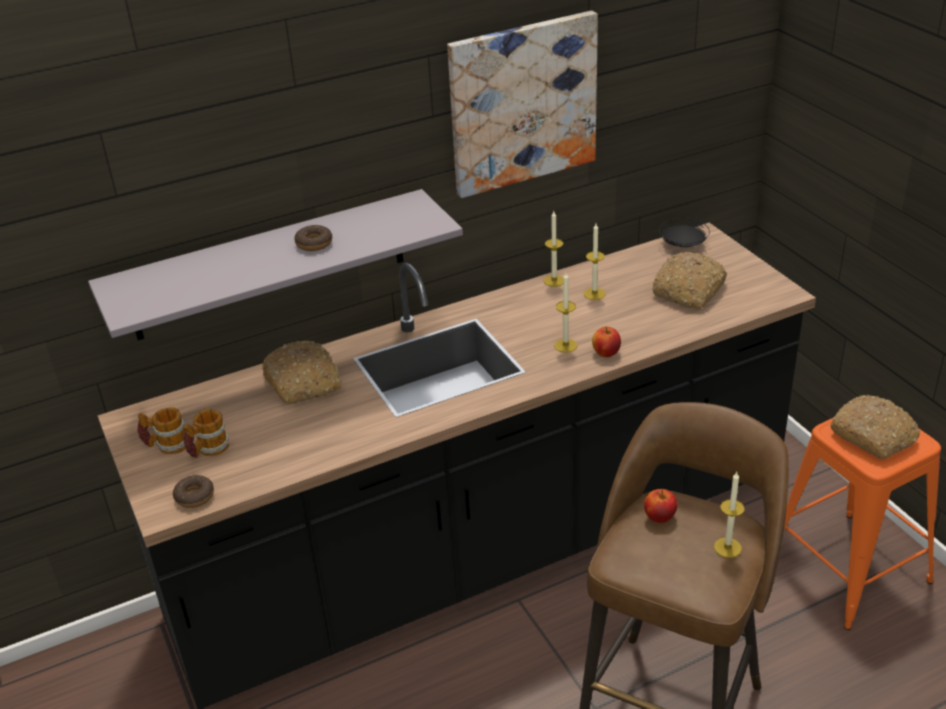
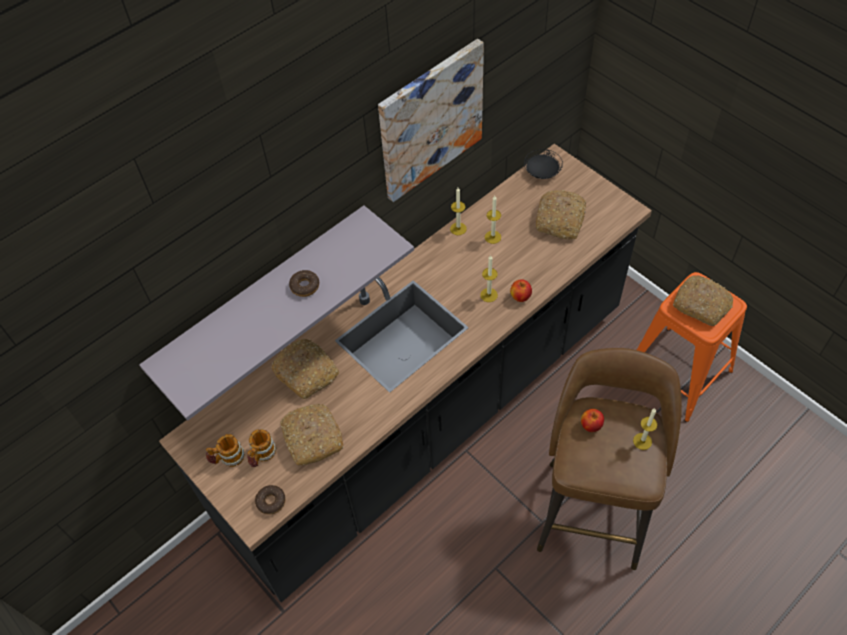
camera: 15 degrees left, 20 degrees up
(277, 443) = (311, 437): none -> bread

